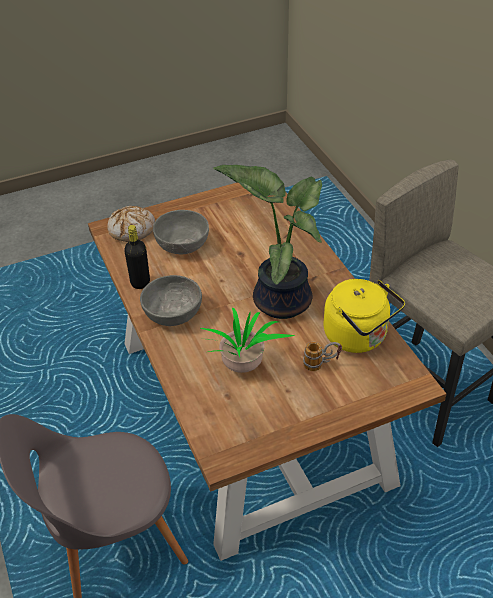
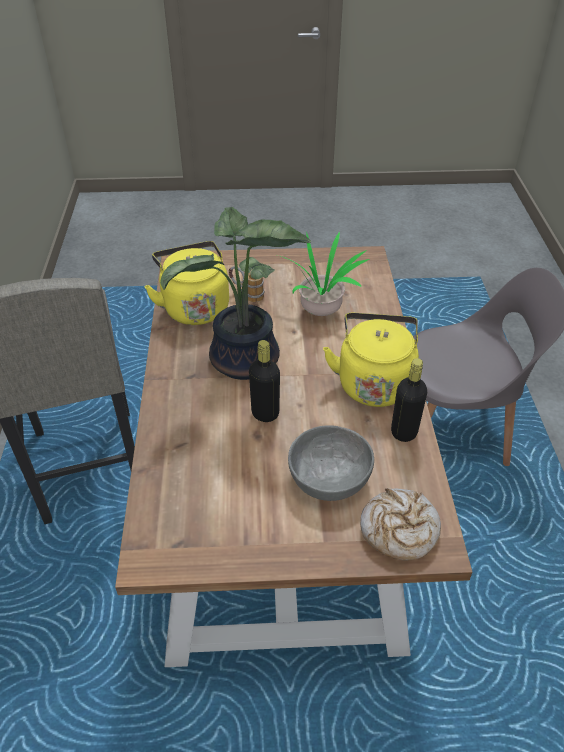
camera: 160 degrees left, 0 degrees up
(172, 312) = (373, 382): grey bowl -> yellow kettle
(243, 268) = (265, 413): none -> black bottle

